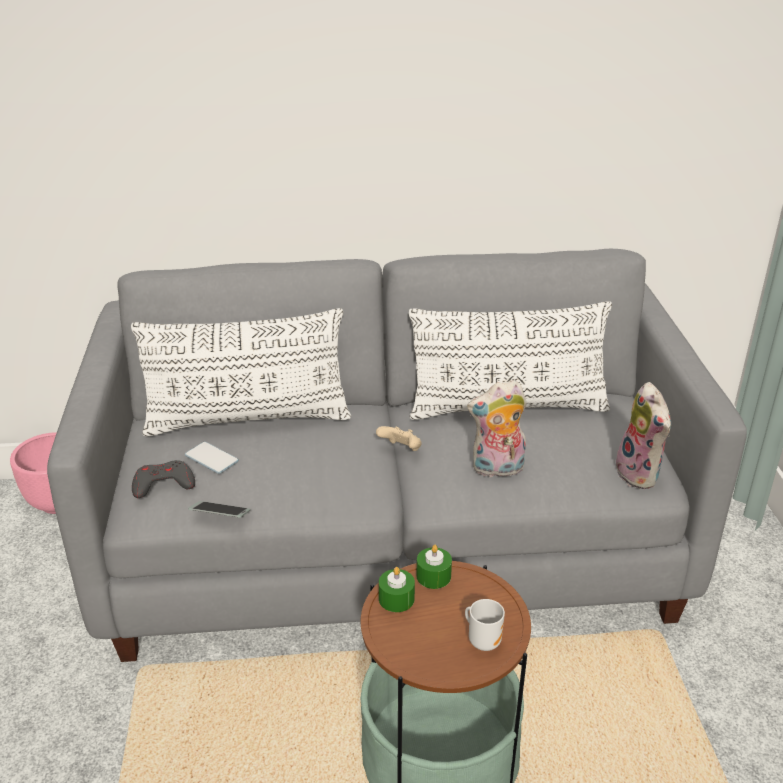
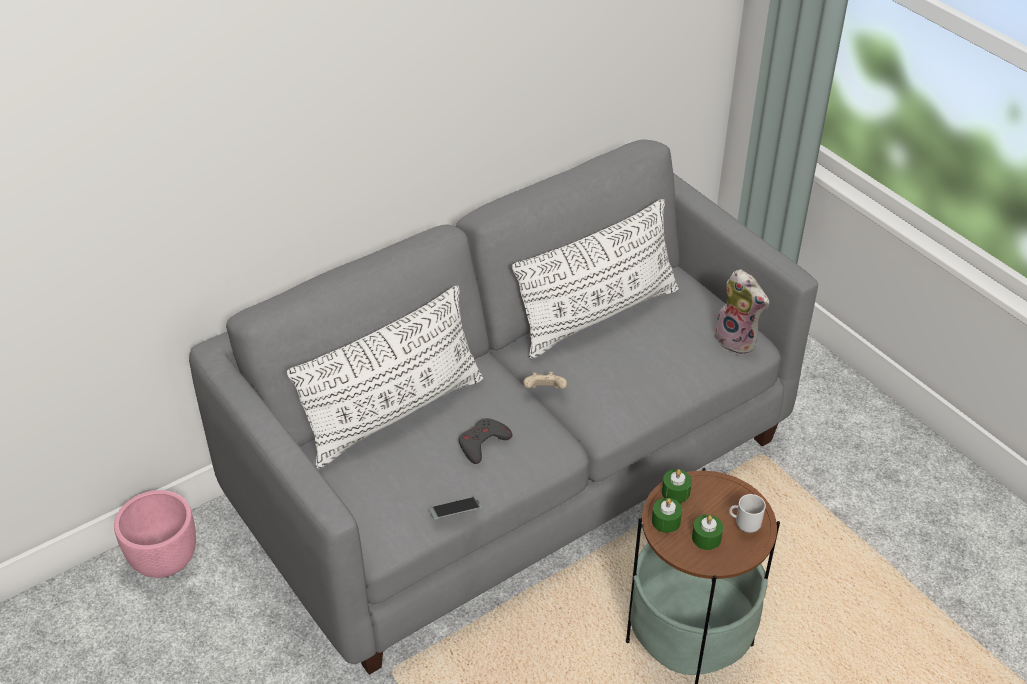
camera: 30 degrees left, 10 degrees up
(163, 484) = (382, 506): grey game controller -> grey game controller (482, 443)
(211, 459) = (402, 465): phone -> none
(427, 635) = (706, 538): none -> green candle
(497, 469) = (635, 379): plush toy -> none

